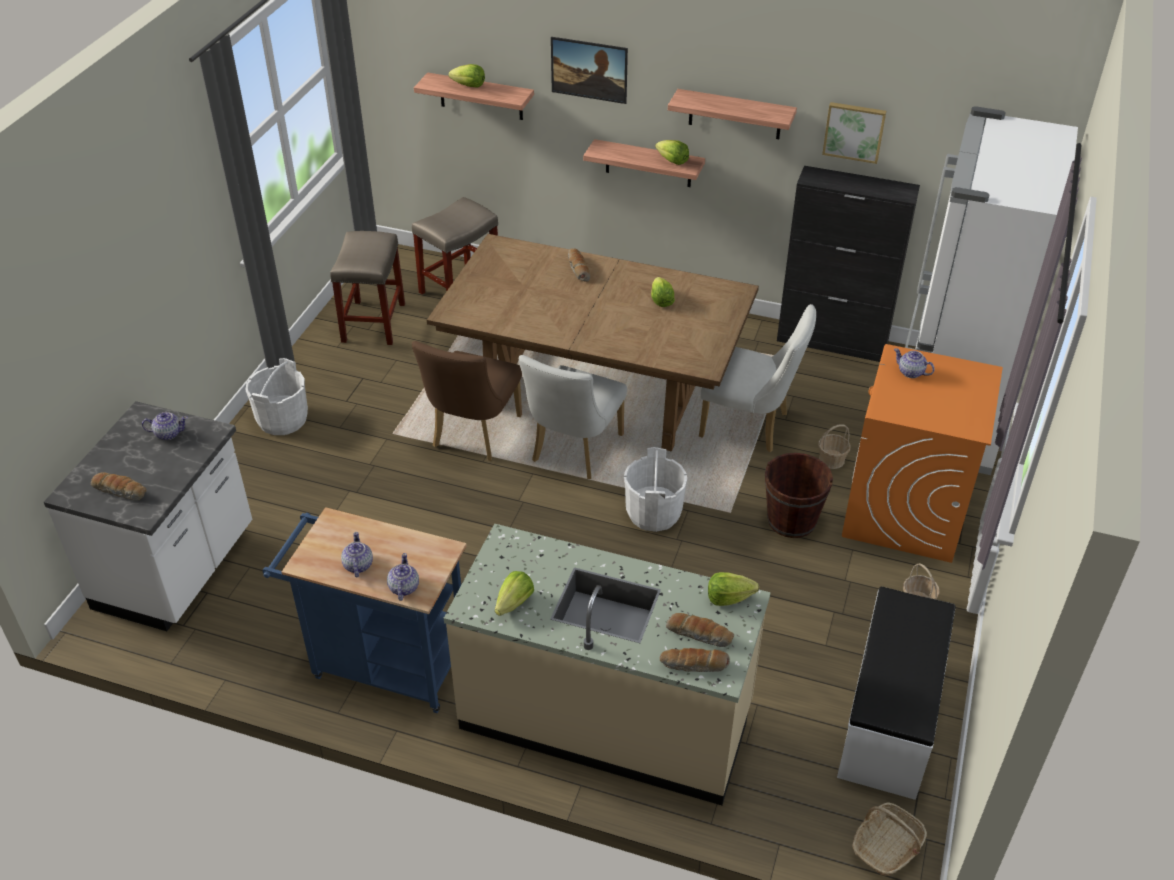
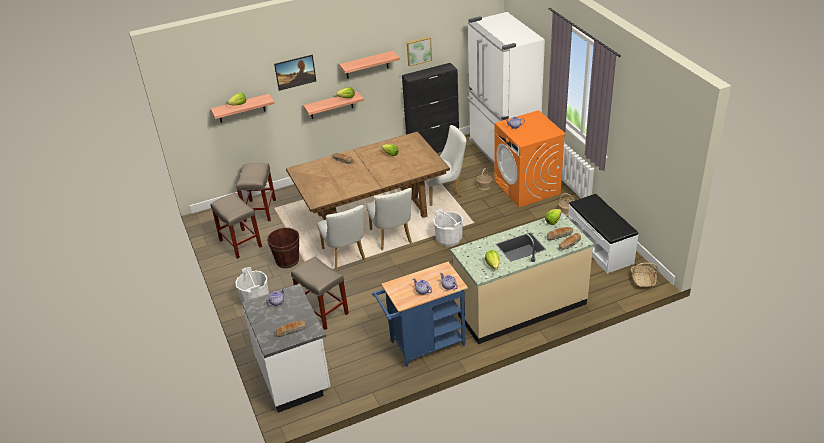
camera: 40 degrees left, 5 degrees down
(333, 500) = (322, 311): none -> beige stool
(473, 435) = (345, 256): brown chair -> white chair
(791, 520) = (497, 212): brown bucket -> brown bucket (287, 260)

